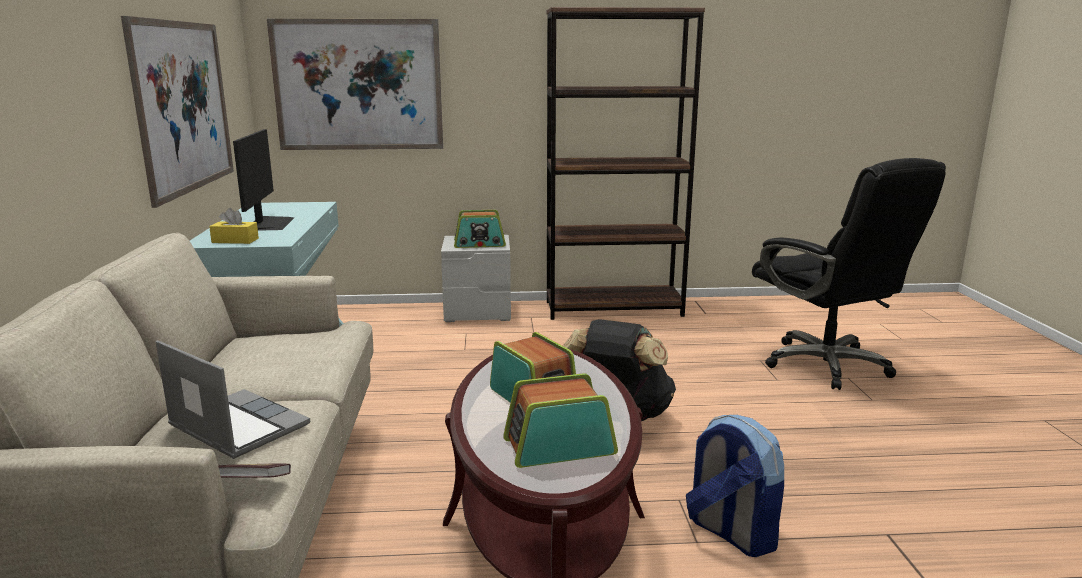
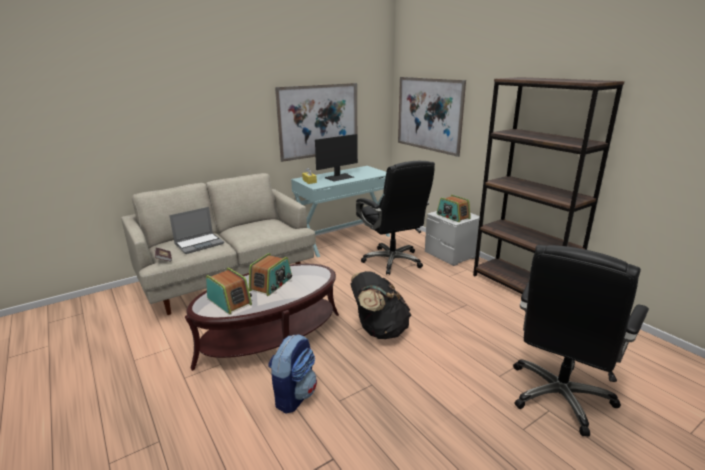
camera: 60 degrees right, 5 degrees up
(236, 426) = (199, 244): laptop -> laptop turned 45 degrees clockwise
(427, 349) = (391, 260): none -> black office chair

